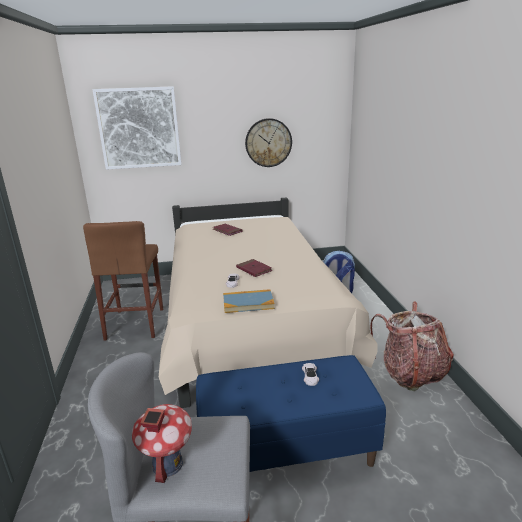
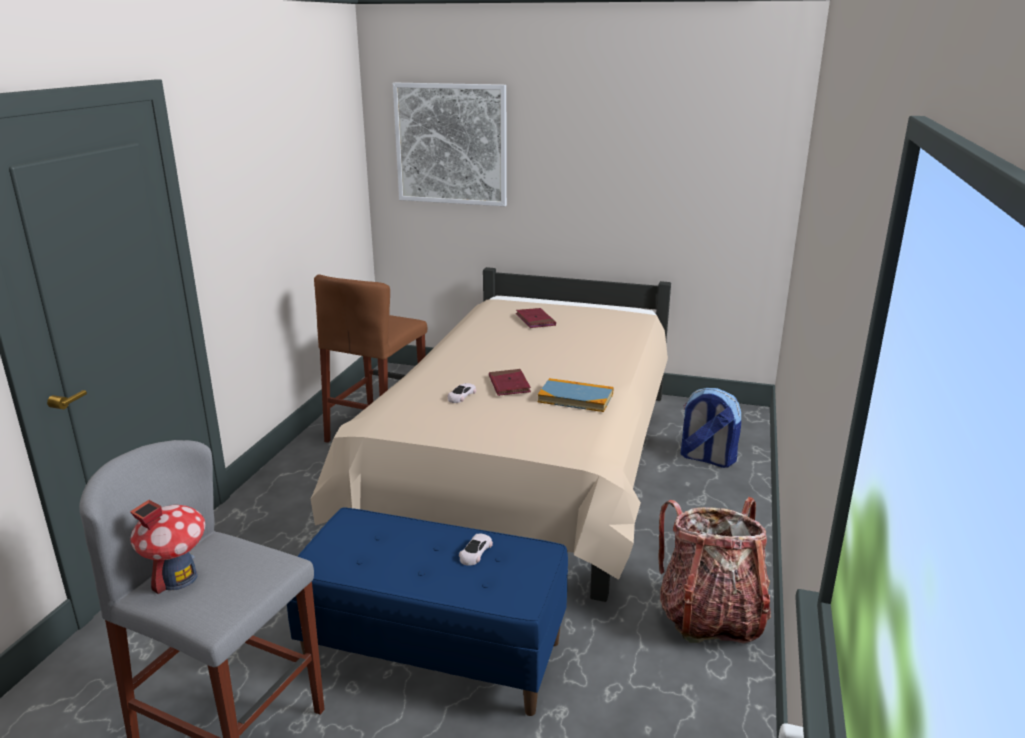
camera: 25 degrees right, 0 degrees up
(248, 303) = (450, 429): book -> book (575, 398)
(268, 143) = (648, 186): wall clock -> none

